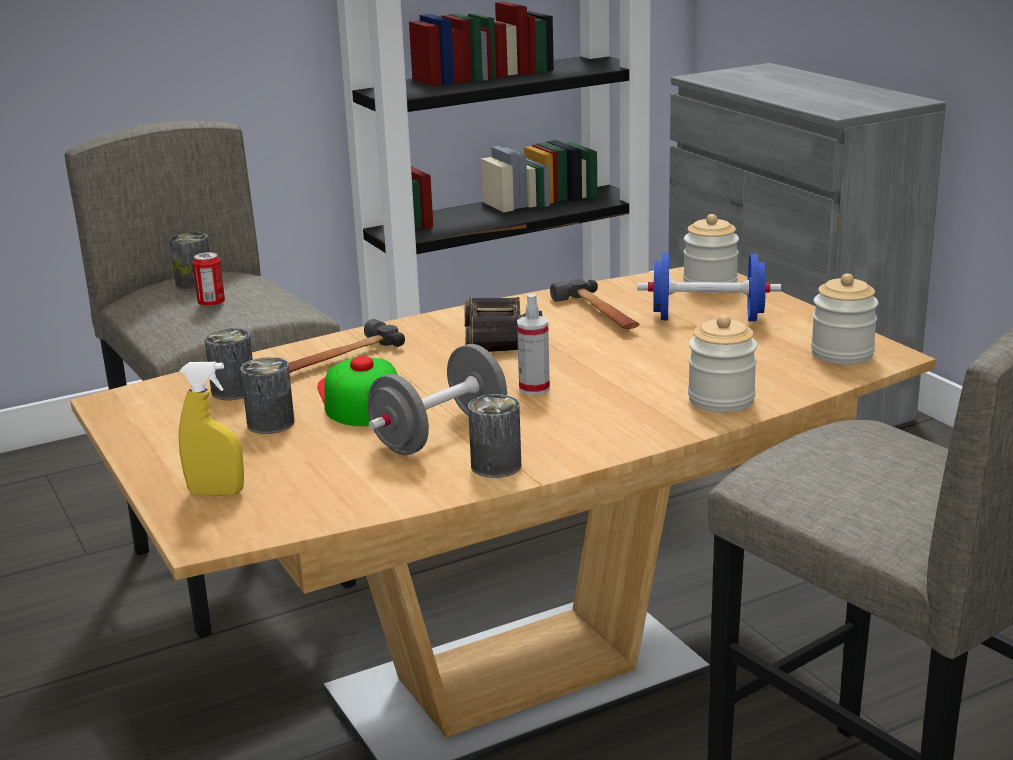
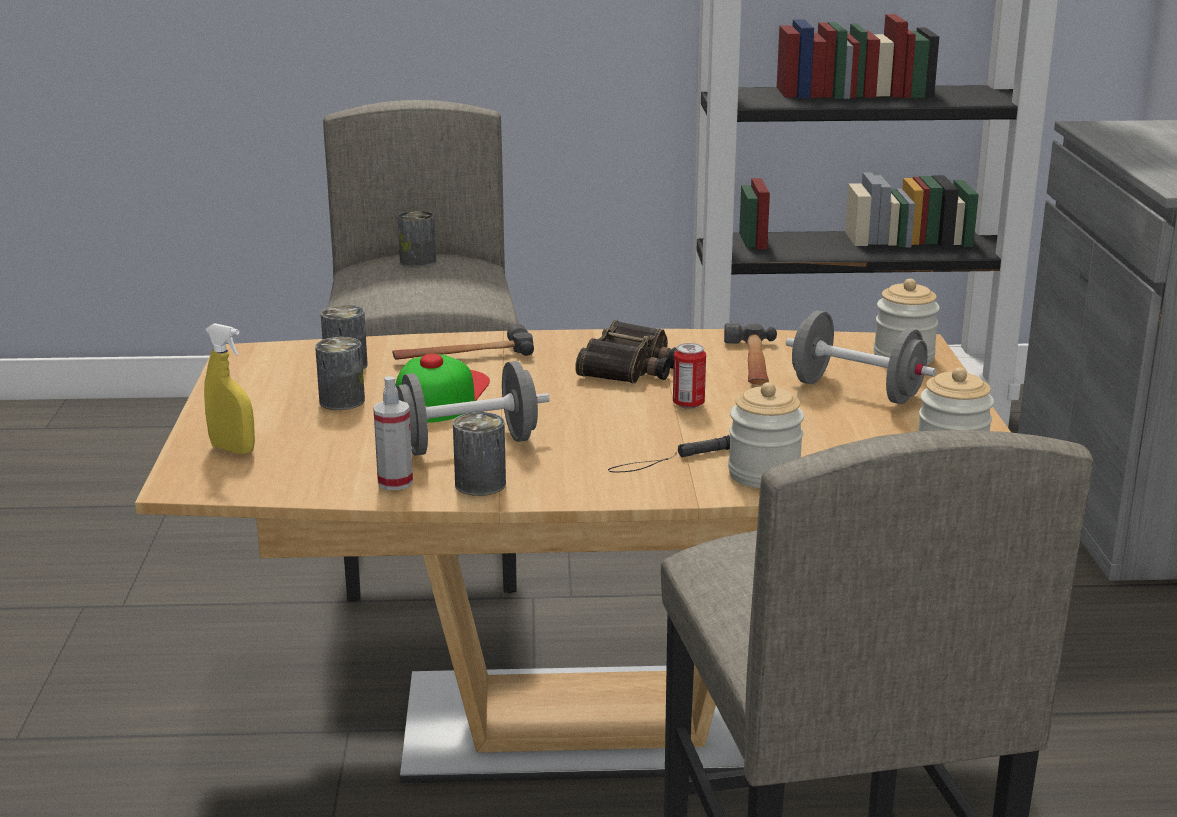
camera: 25 degrees right, 0 degrees up
(211, 304) = (411, 283): can -> can (688, 404)
(534, 389) = (601, 422): spray bottle -> spray bottle (395, 482)
(636, 404) = (677, 459): none -> black flashlight
(707, 318) = (856, 391): blue dumbbell -> grey dumbbell

